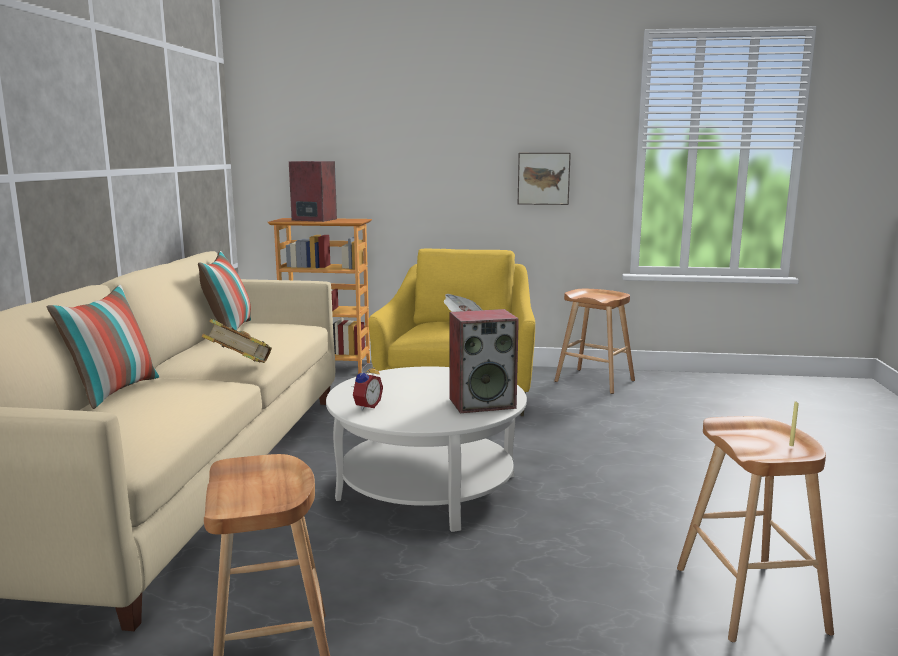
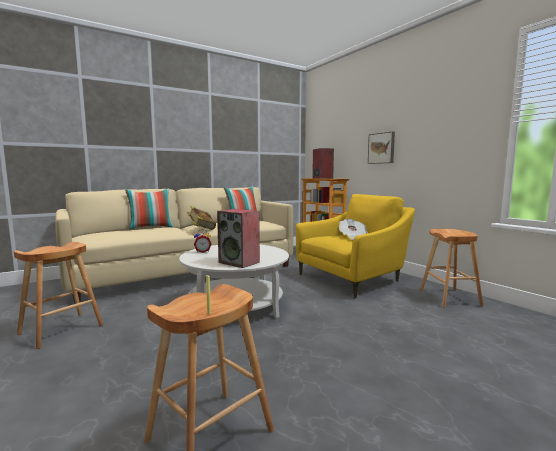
camera: 50 degrees right, 5 degrees down
(543, 178) = (440, 151): picture -> picture (381, 148)

